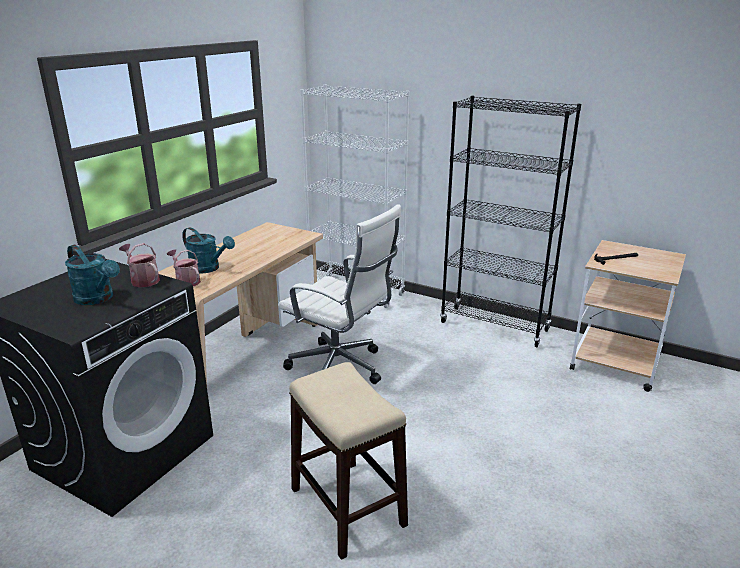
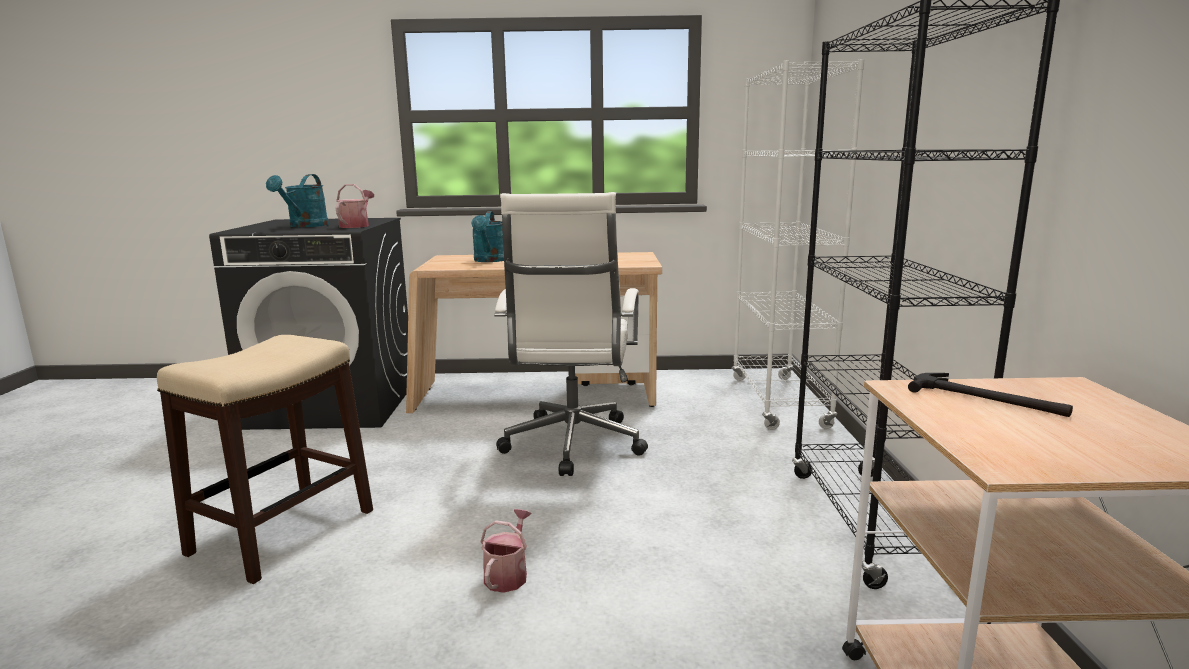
camera: 60 degrees right, 10 degrees down
(186, 281) = (450, 261): watering can -> watering can (508, 574)

